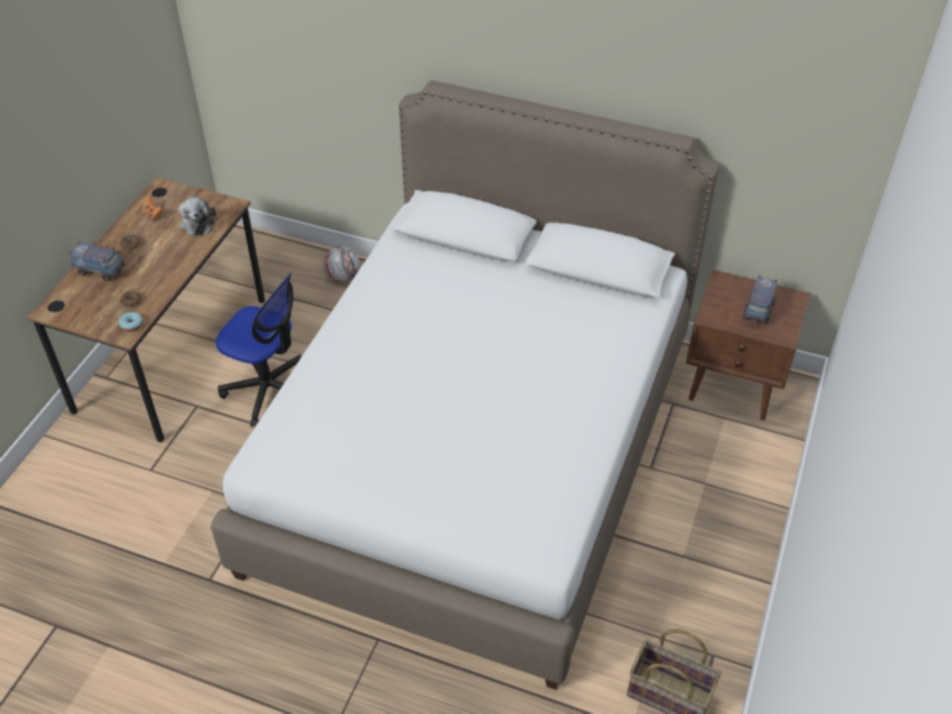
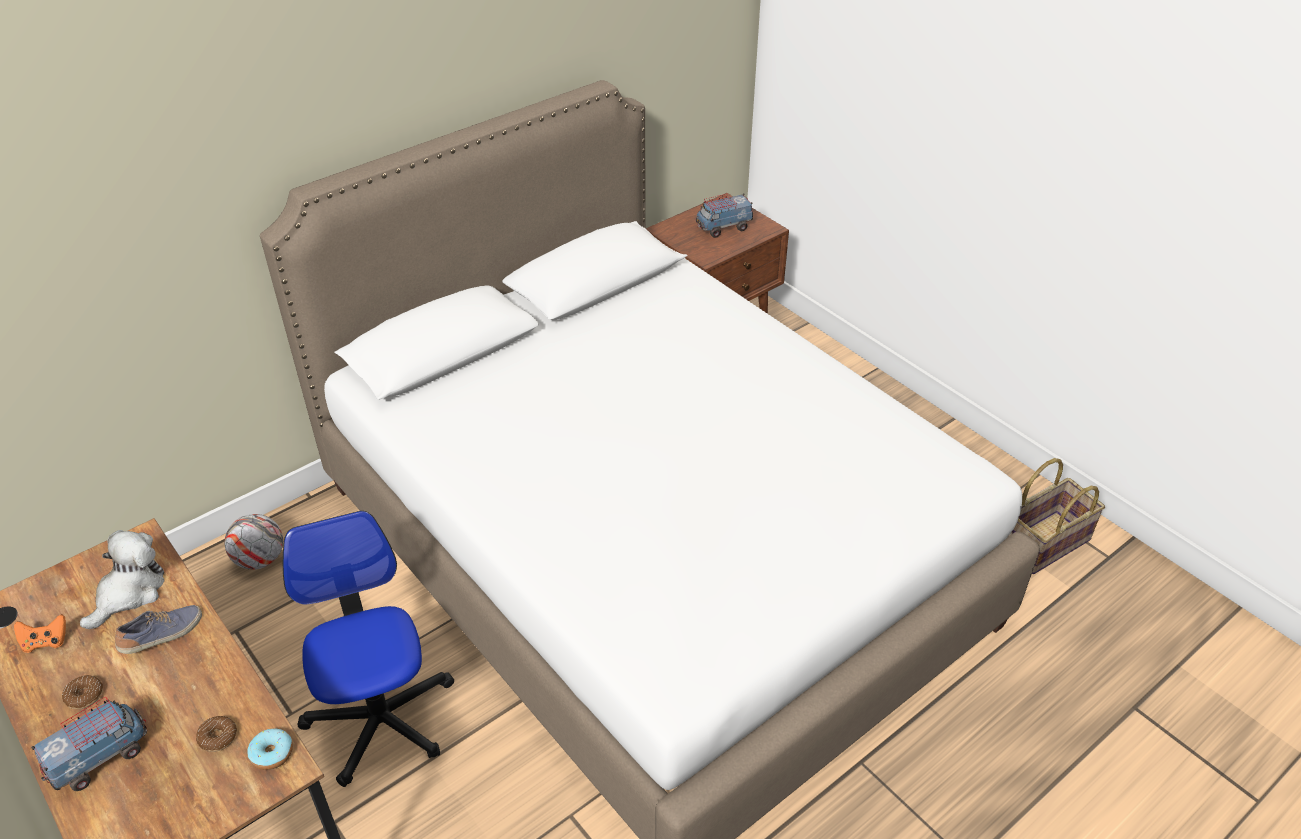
camera: 60 degrees left, 5 degrees down
(178, 249) = (163, 636): none -> shoe
(197, 222) = (130, 593): plush toy -> plush toy turned 75 degrees counterclockwise
(269, 389) = (381, 719): office chair -> office chair turned 75 degrees counterclockwise
(758, 311) = (723, 228): toy truck -> toy truck turned 105 degrees clockwise

